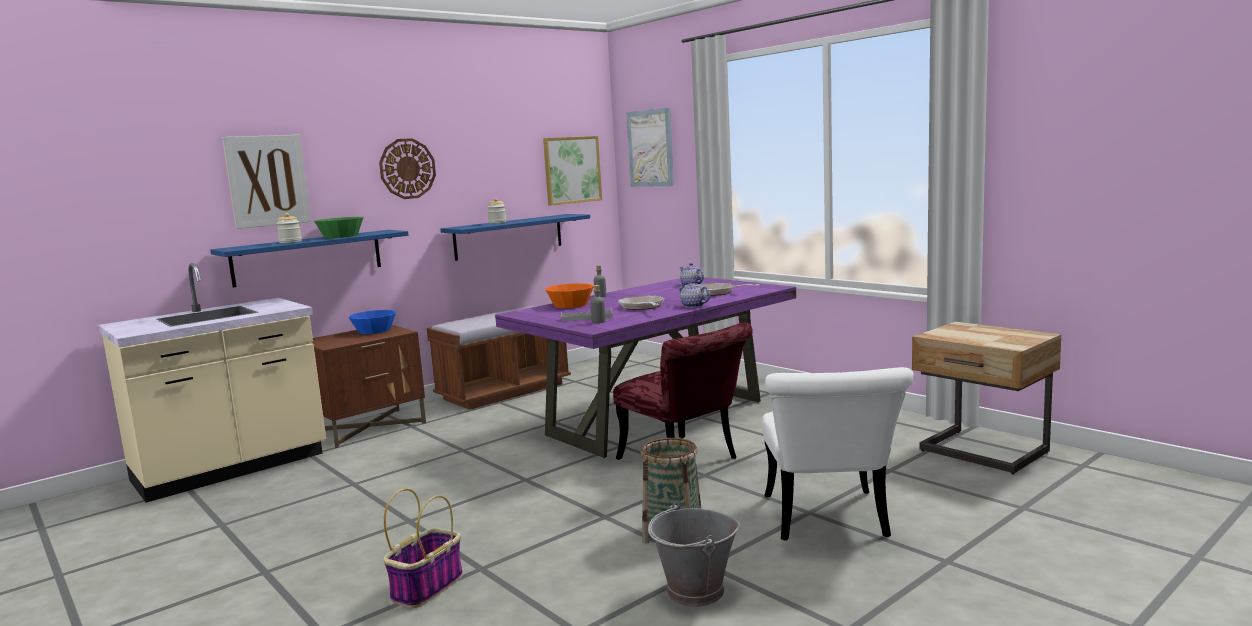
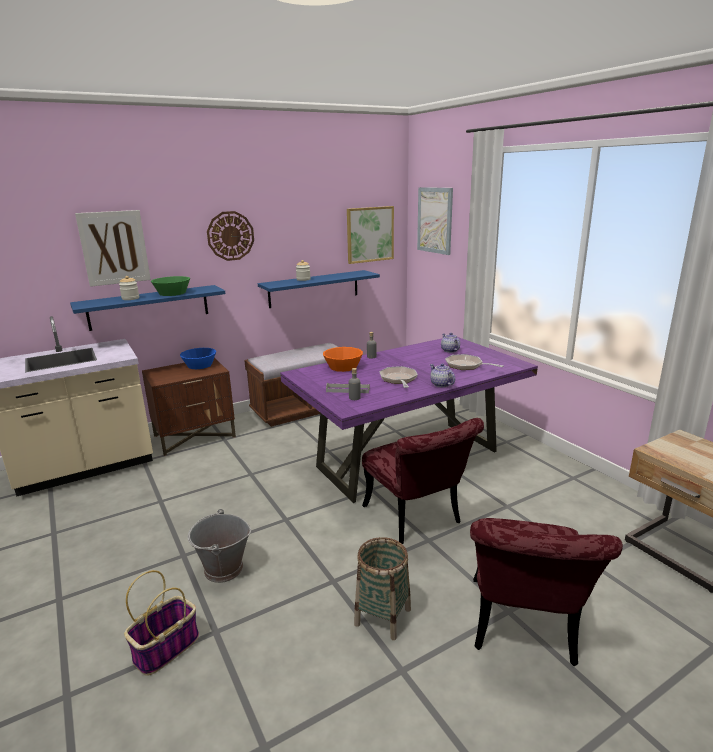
camera: 10 degrees right, 10 degrees up
(695, 591) = (380, 709): grey bucket -> grey bucket (223, 569)
(829, 522) = (523, 630): white chair -> red chair

